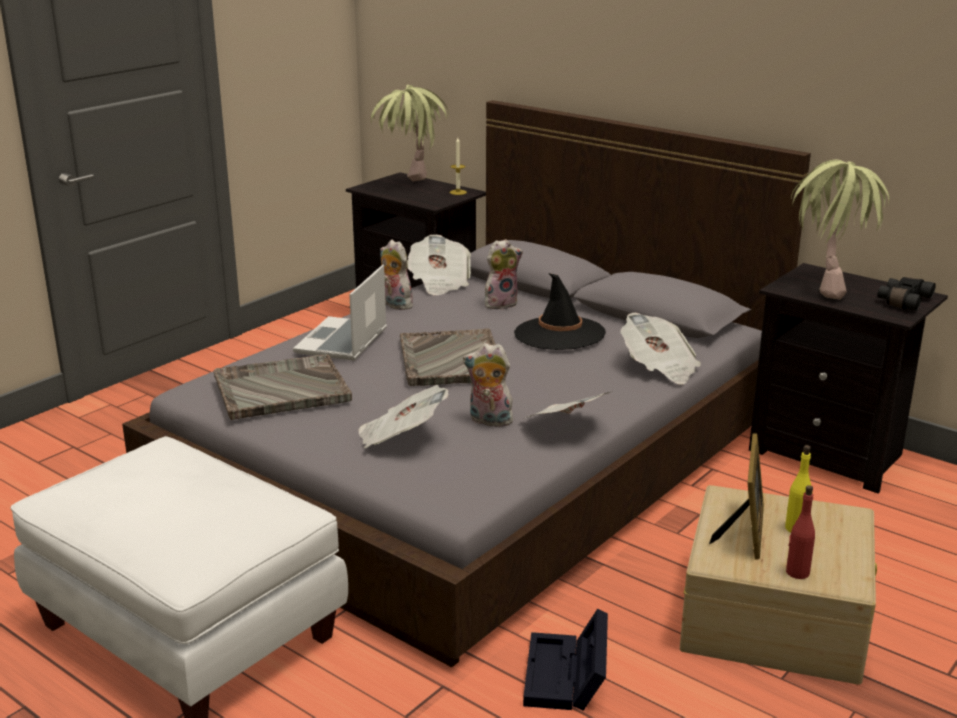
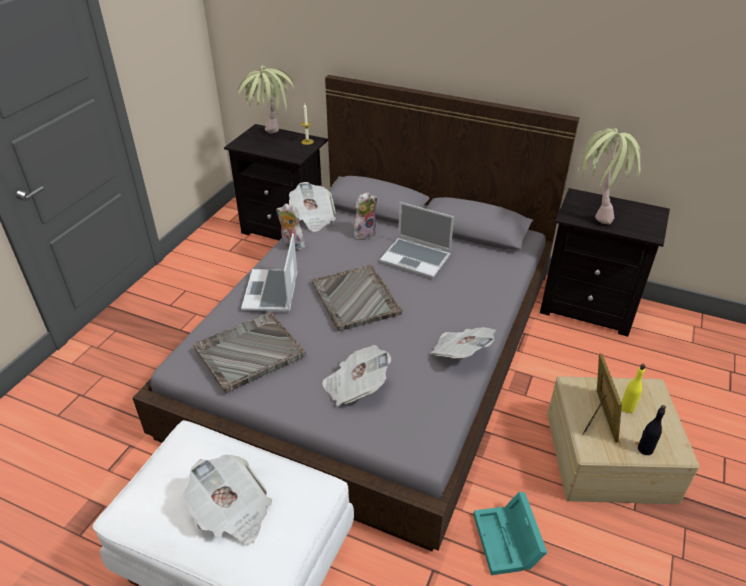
camera: 15 degrees left, 15 degrees up
(489, 421) = (408, 357): plush toy -> none
(559, 334) = (416, 258): black hat -> laptop
(566, 677) = (507, 542): black storage box -> turquoise storage box
(659, 368) = (495, 282): newspaper -> newspaper (232, 512)
(797, 572) = (645, 449): red bottle -> black bottle
(902, 301) = (647, 219): black binoculars -> none

